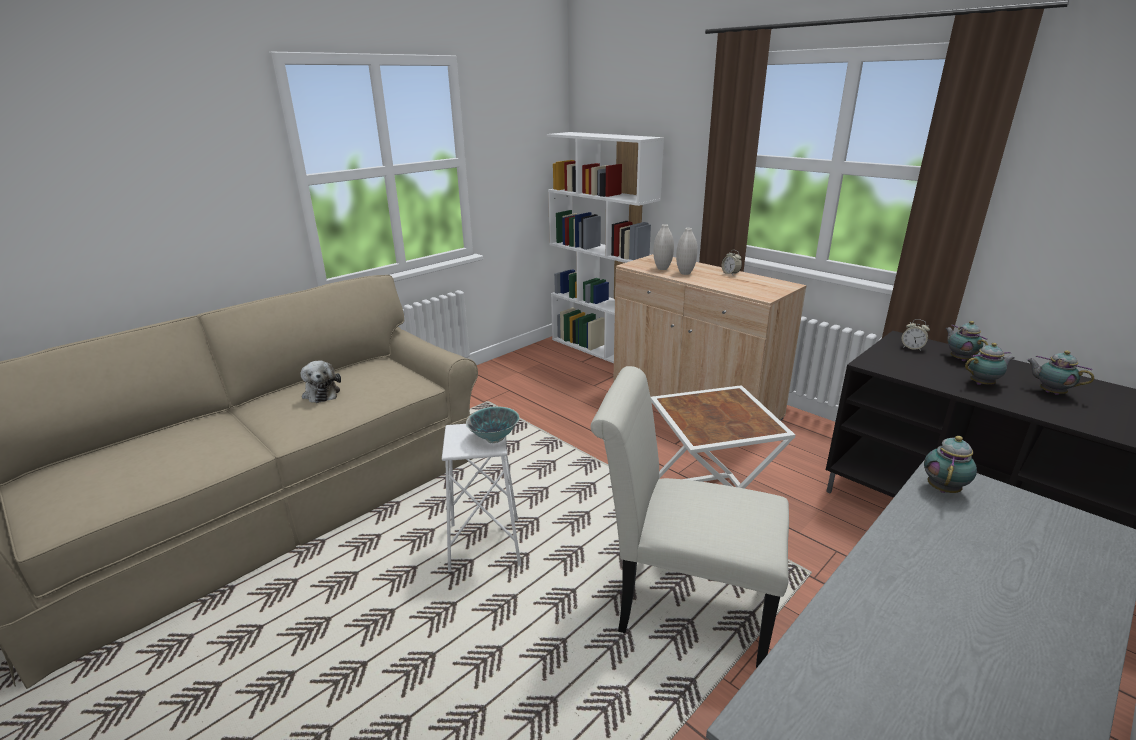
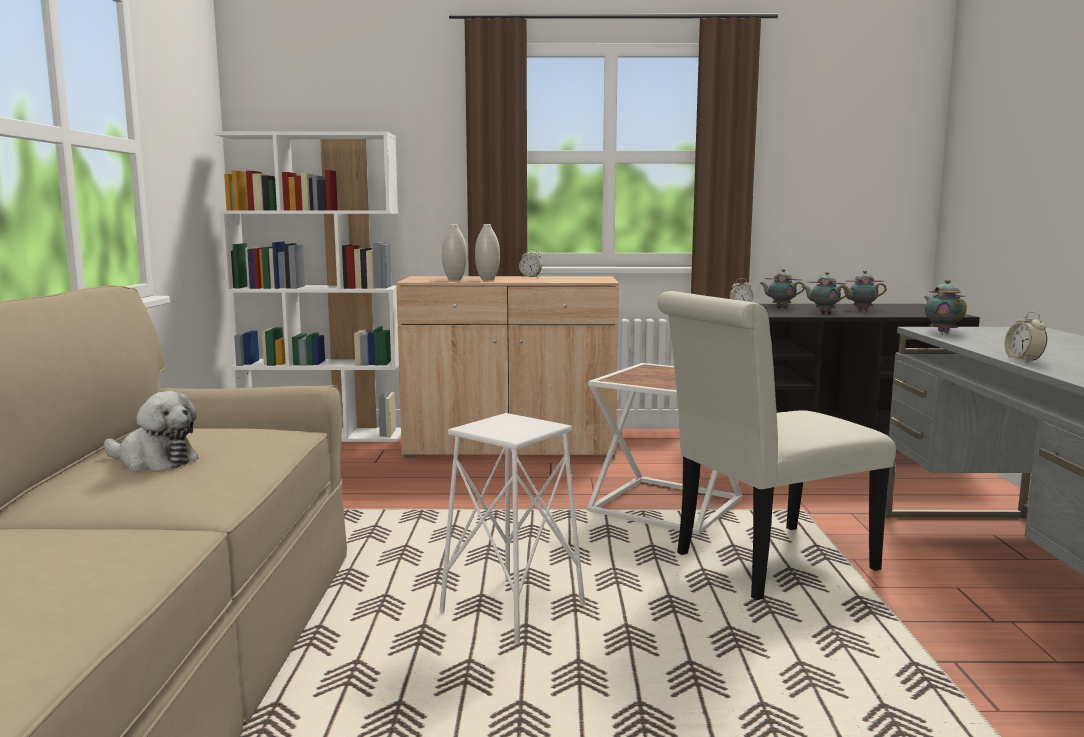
camera: 45 degrees left, 15 degrees down
(494, 438) = (532, 421): bowl -> none
(855, 586) = (1023, 360): none -> alarm clock
(983, 384) = (823, 311): teapot -> teapot turned 90 degrees counterclockwise

